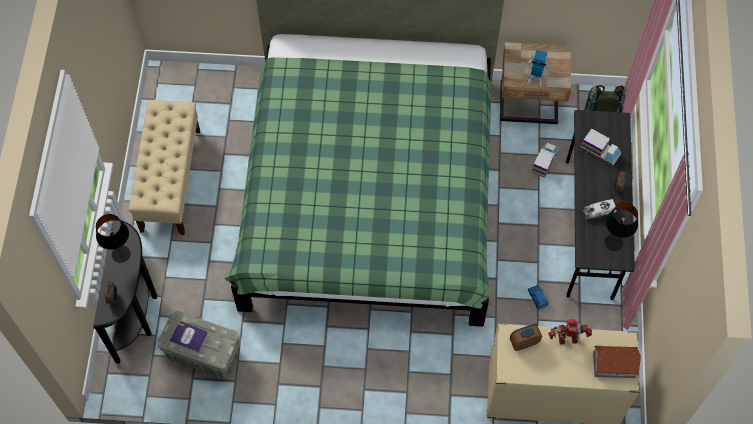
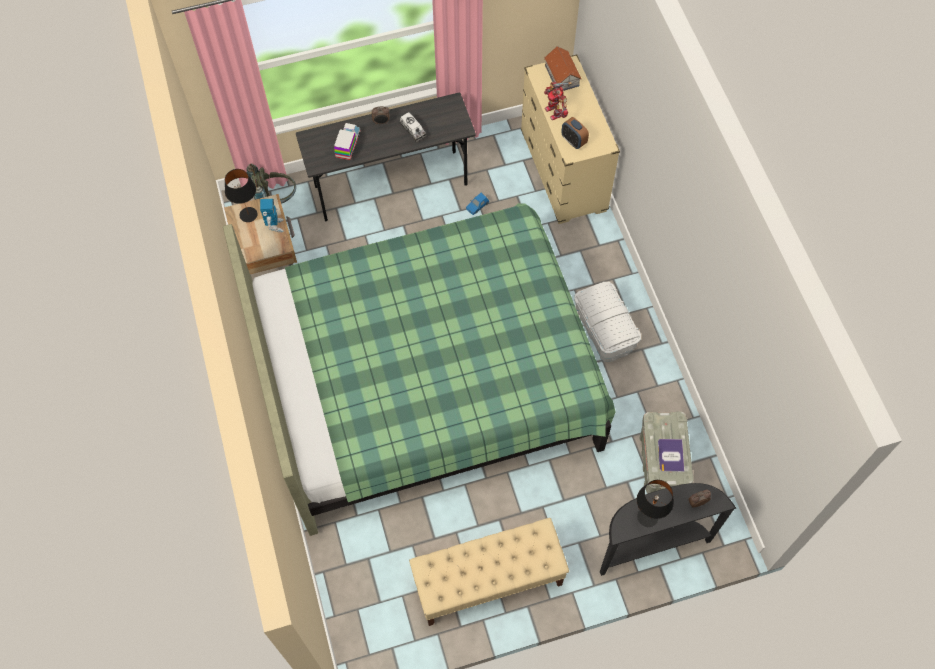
camera: 110 degrees left, 0 degrees up
(354, 360) = (604, 330): none -> white storage box
(544, 162) = (332, 238): toy truck -> none
(614, 242) = (439, 112): black table lamp -> black table lamp (248, 214)

